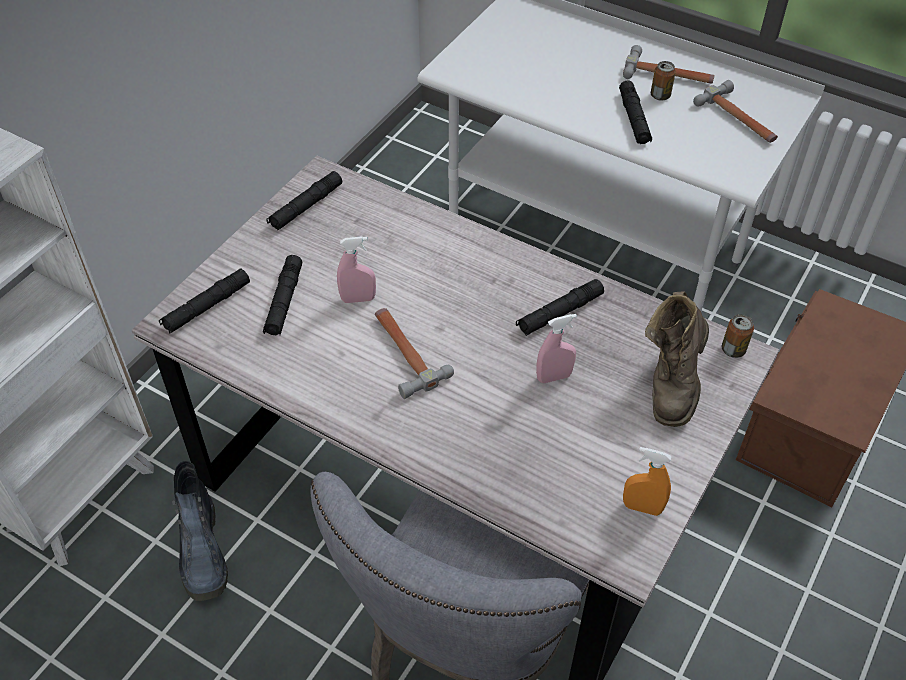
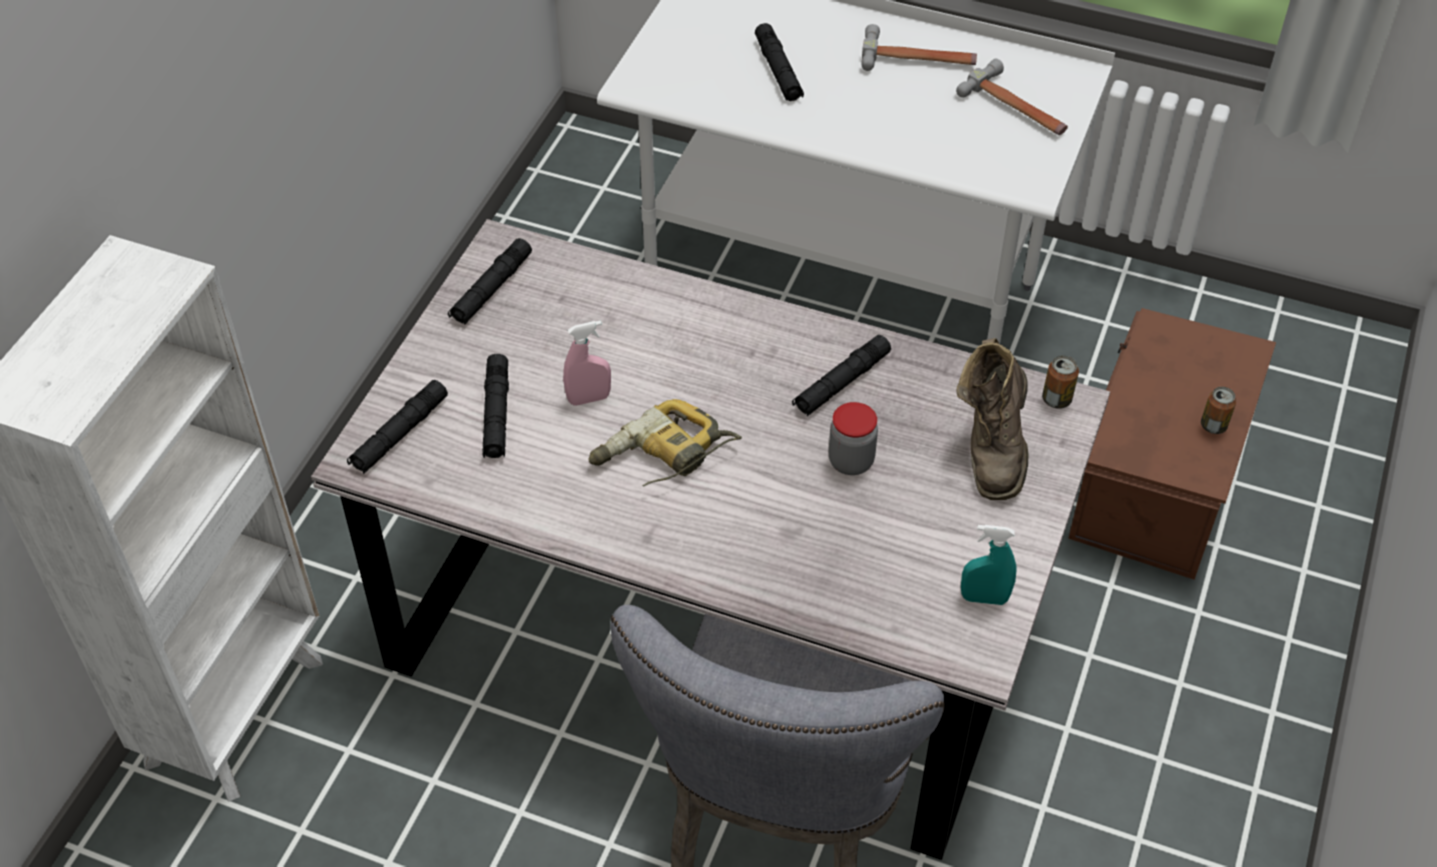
camera: 10 degrees left, 0 degrees up
(203, 552) = (415, 754): boot -> none
(404, 352) = (663, 457): hammer -> power drill
(554, 377) = (851, 461): pink spray bottle -> jar
(634, 119) = (886, 123): black flashlight -> black flashlight (778, 70)
(642, 507) = (984, 598): orange spray bottle -> turquoise spray bottle
(660, 96) = (913, 88): can -> can (1213, 425)

